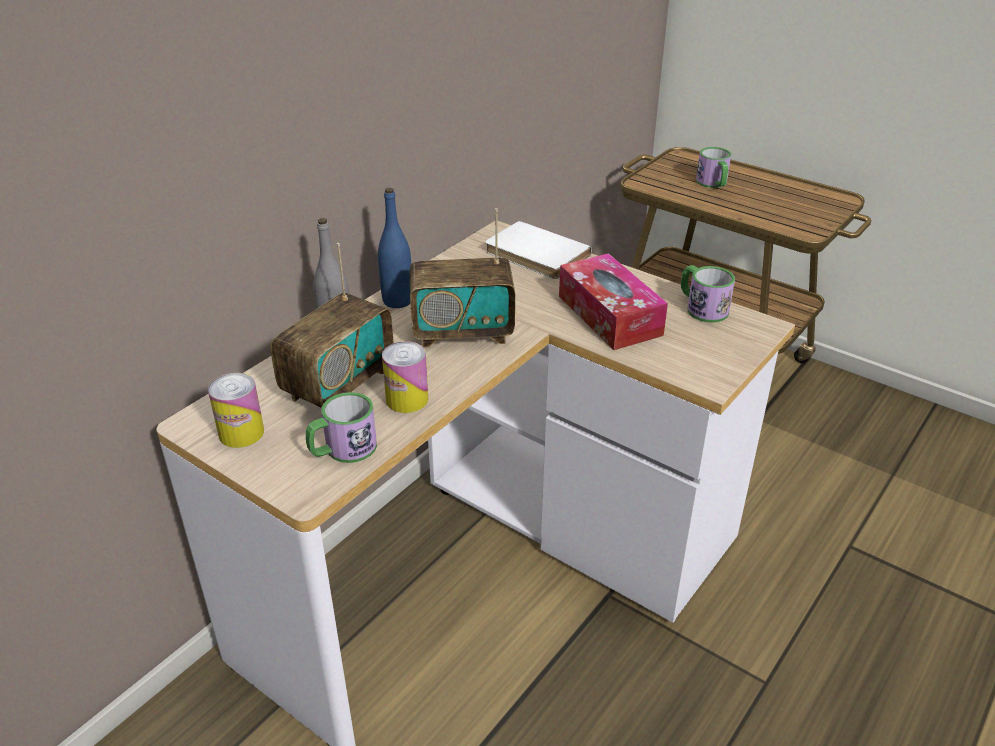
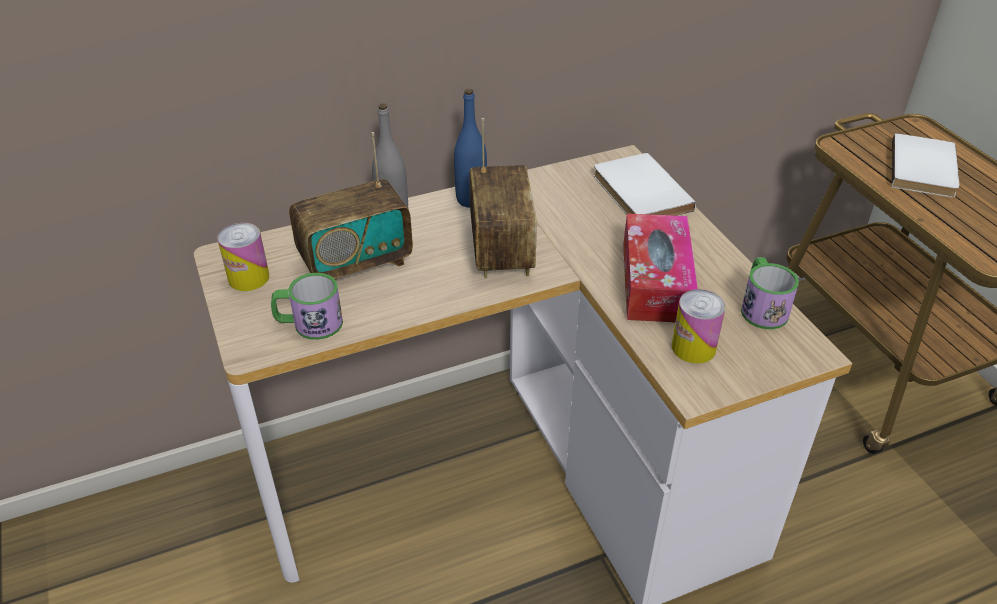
camera: 30 degrees right, 5 degrees up
(407, 399) = (398, 298): can -> can (693, 348)
(462, 332) = (501, 250): radio -> radio turned 120 degrees counterclockwise
(713, 184) = (925, 169): mug -> white book

